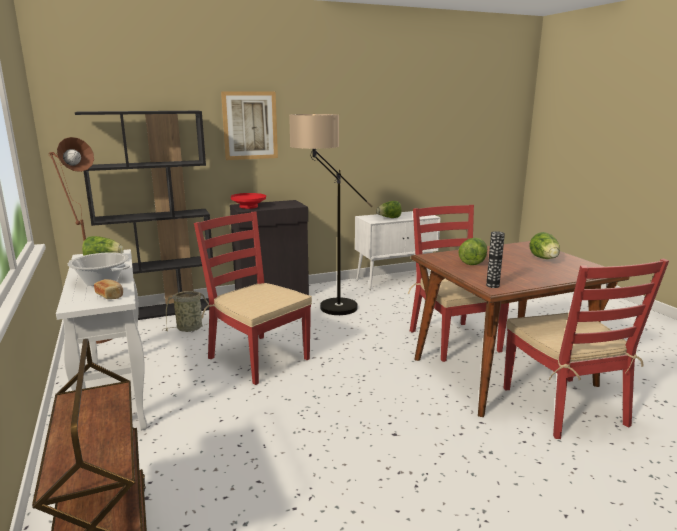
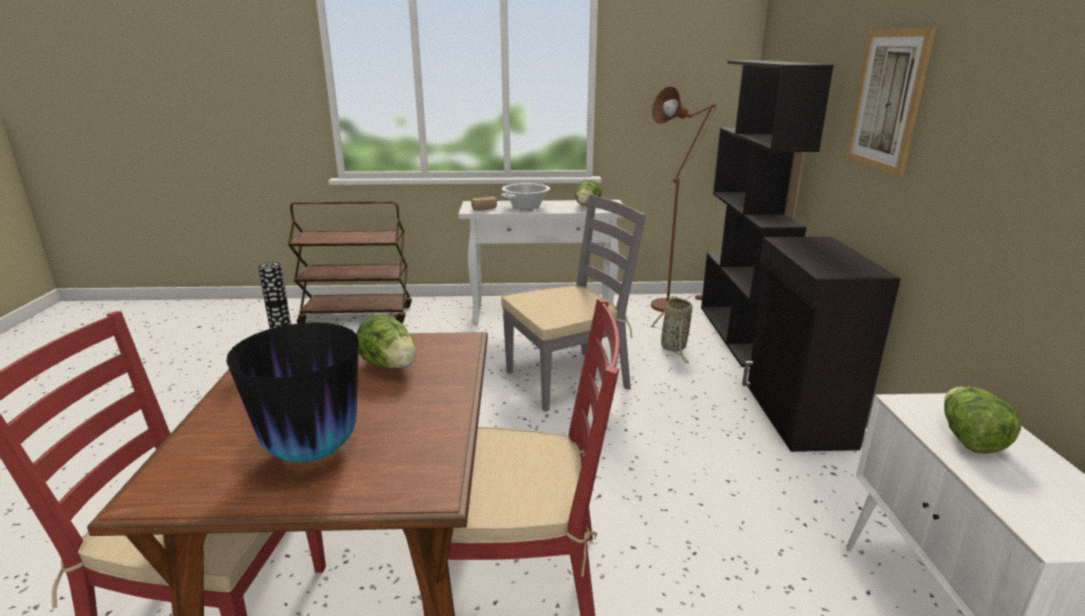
camera: 110 degrees right, 5 degrees up
(249, 207) = (809, 244): red bowl -> none
(257, 358) = (568, 379): red chair -> grey chair
(326, 311) = (712, 457): floor lamp -> none
(544, 259) = (312, 451): lettuce -> vase

